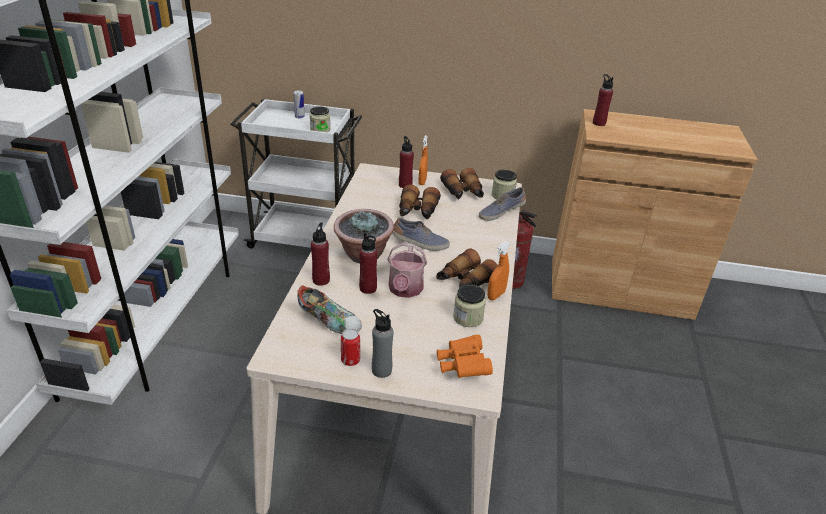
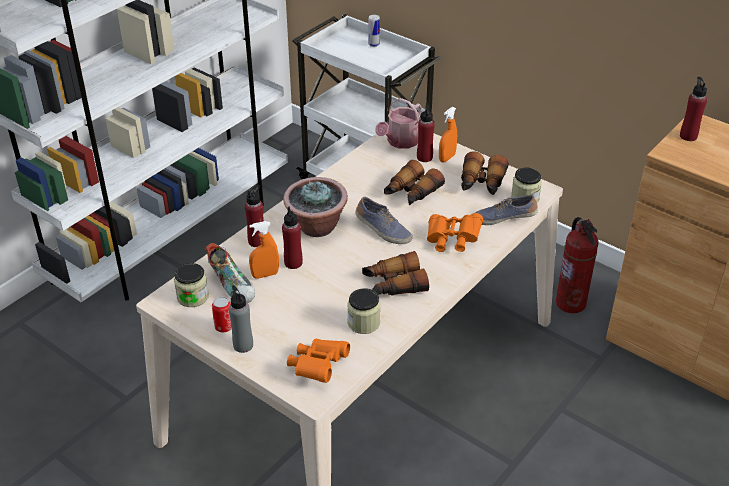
camera: 30 degrees right, 5 degrees up
(320, 130) = (383, 66): jar -> jar (193, 297)
(405, 290) = (326, 276): watering can -> watering can (400, 142)
(479, 237) = (452, 240): none -> orange binoculars
(496, 295) = (412, 309): orange spray bottle -> orange spray bottle (265, 275)

